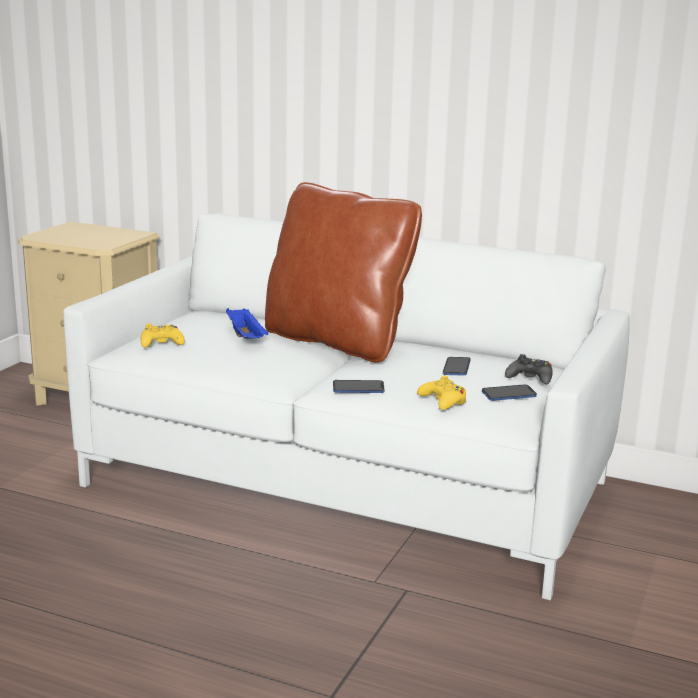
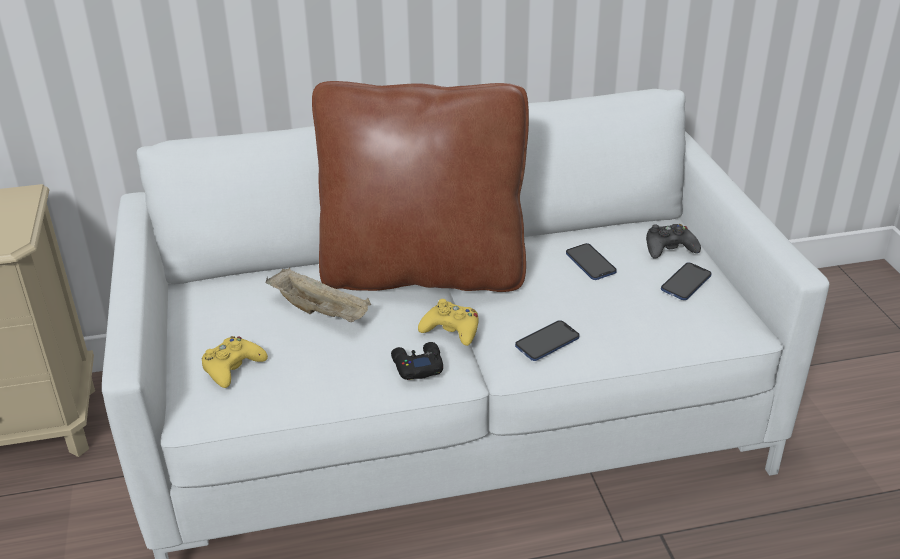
camera: 35 degrees left, 15 degrees up
(246, 338) = (321, 312): blue tray -> beige tray
(261, 373) = (417, 366): none -> black game controller
(443, 401) = (648, 323): yellow game controller -> yellow game controller (451, 330)

